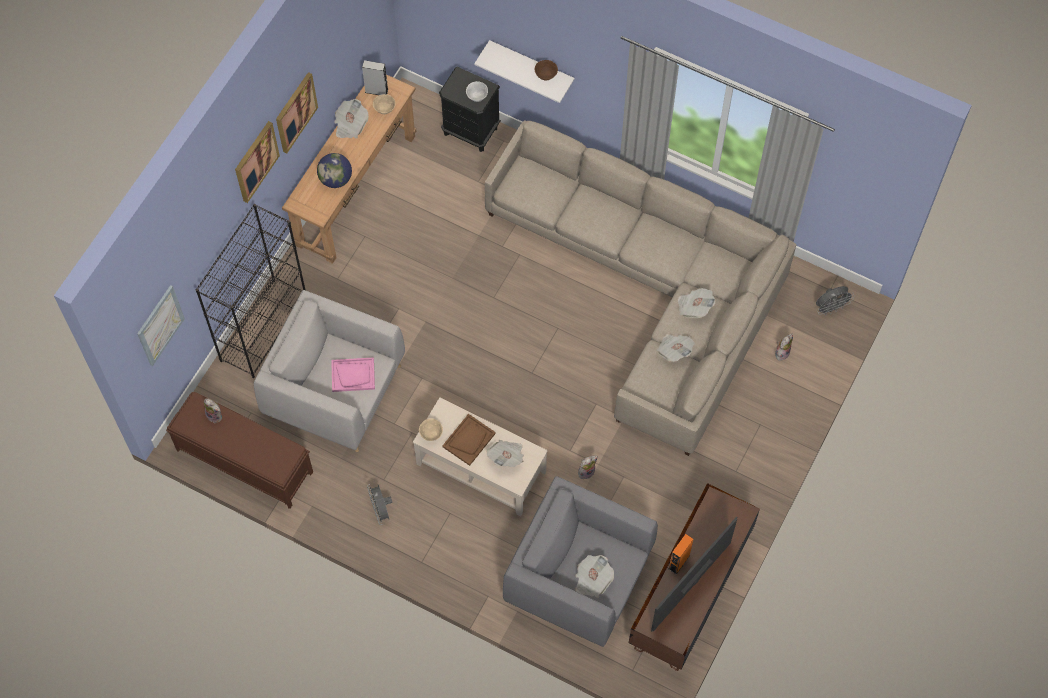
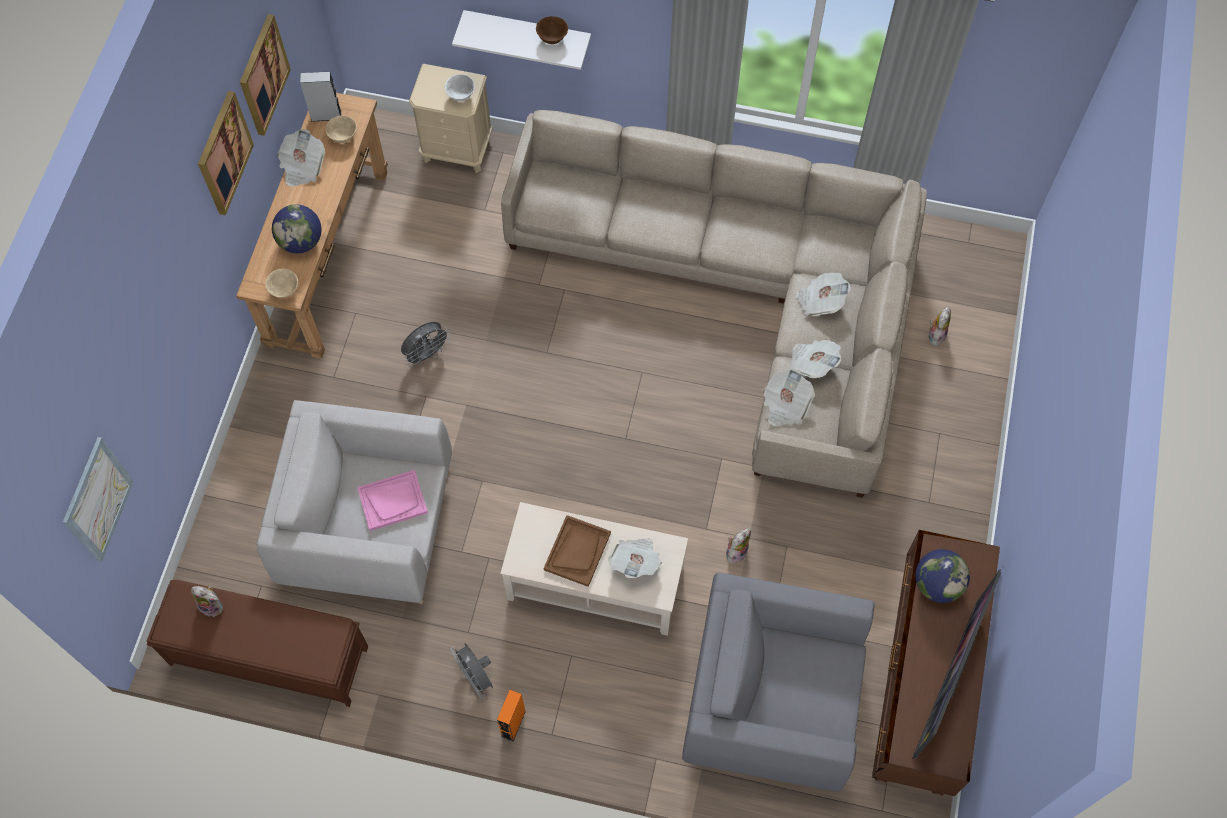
camera: 15 degrees left, 0 degrees up
(255, 161) = (183, 231): picture -> picture (263, 75)
(263, 328) = (250, 466): black bookcase -> none
(431, 434) = (523, 556): beige bowl -> beige bowl (284, 291)
(471, 131) = (457, 149): black nightstand -> beige nightstand
(592, 580) = (803, 704): newspaper -> newspaper (785, 405)
(679, 562) = (917, 649): orange speaker -> orange speaker (513, 724)
(707, 523) = (937, 584): none -> globe
(830, 308) = (977, 265): grey fan -> grey fan (427, 354)

